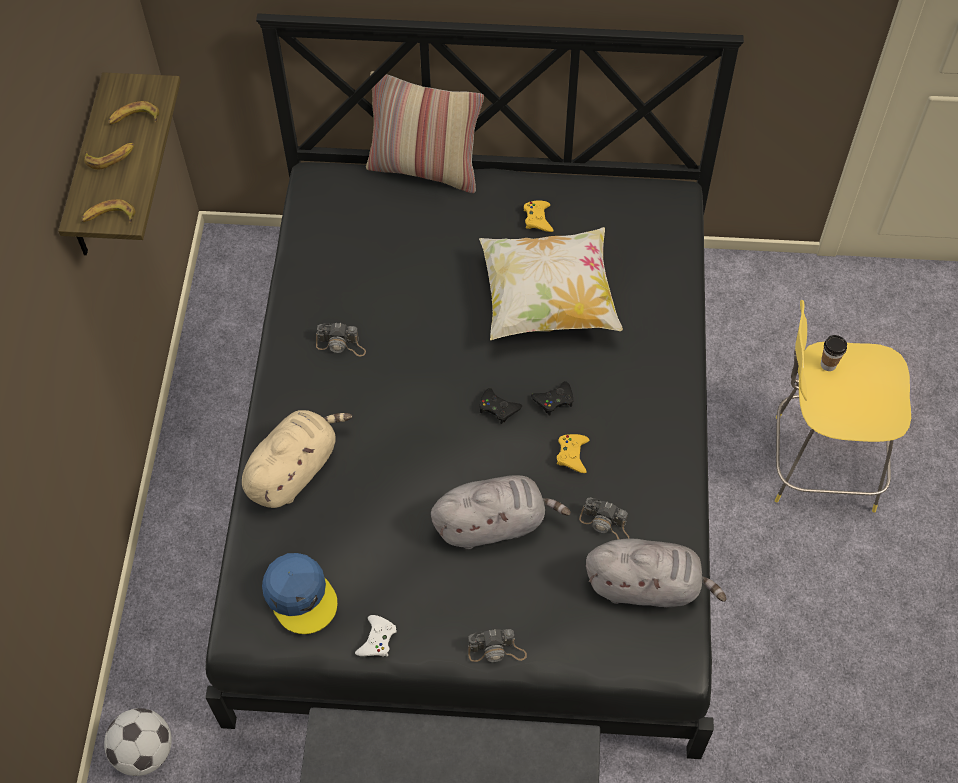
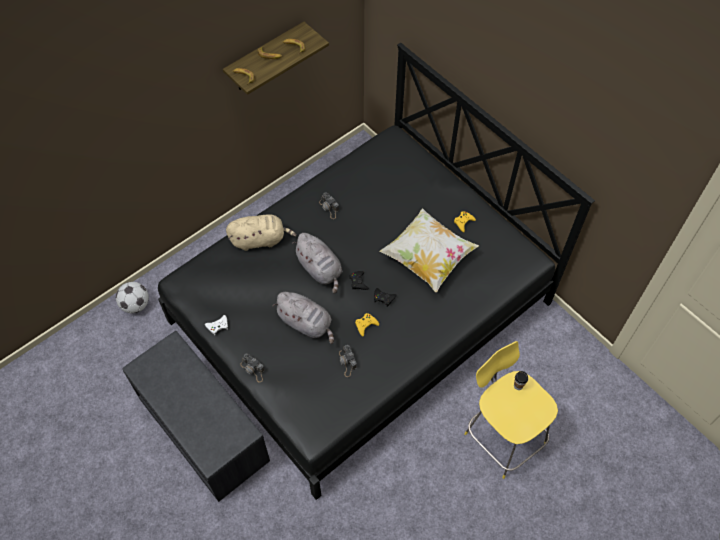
camera: 45 degrees right, 0 degrees up
(300, 595) = (210, 286): blue cap -> none
(425, 168) = (441, 166): pillow -> none
(647, 585) = (335, 400): grey plush toy -> grey plush toy (320, 269)

